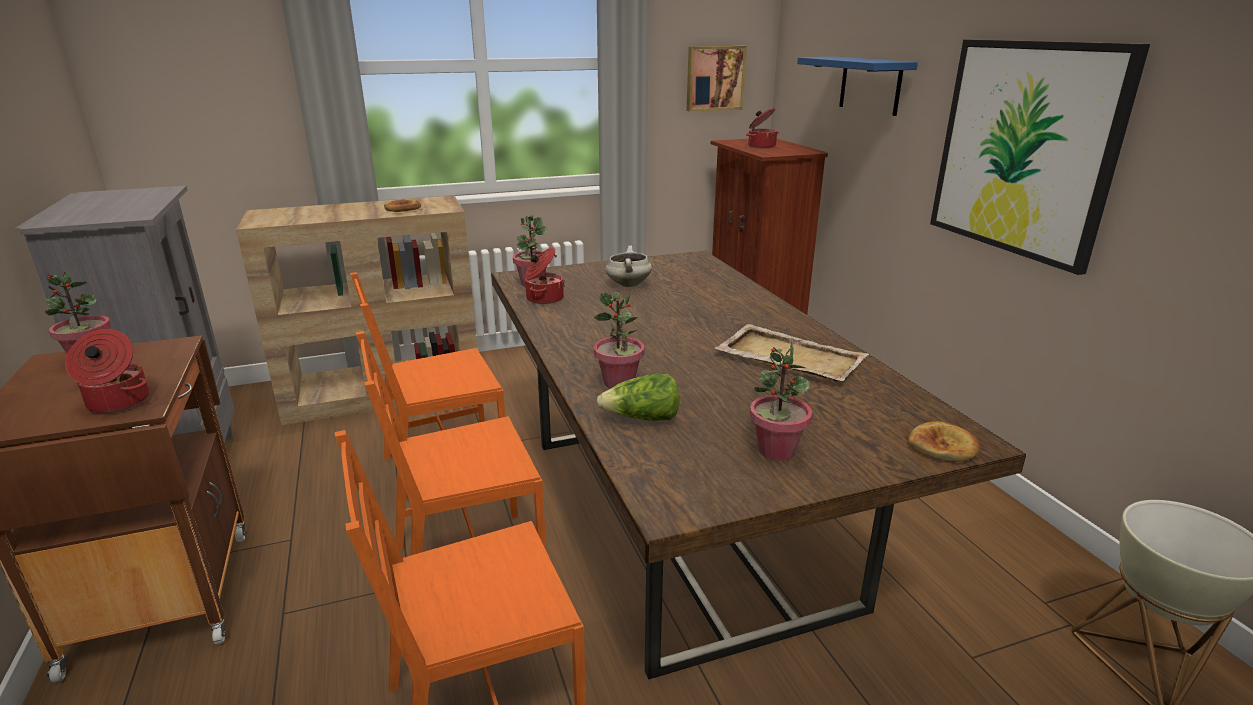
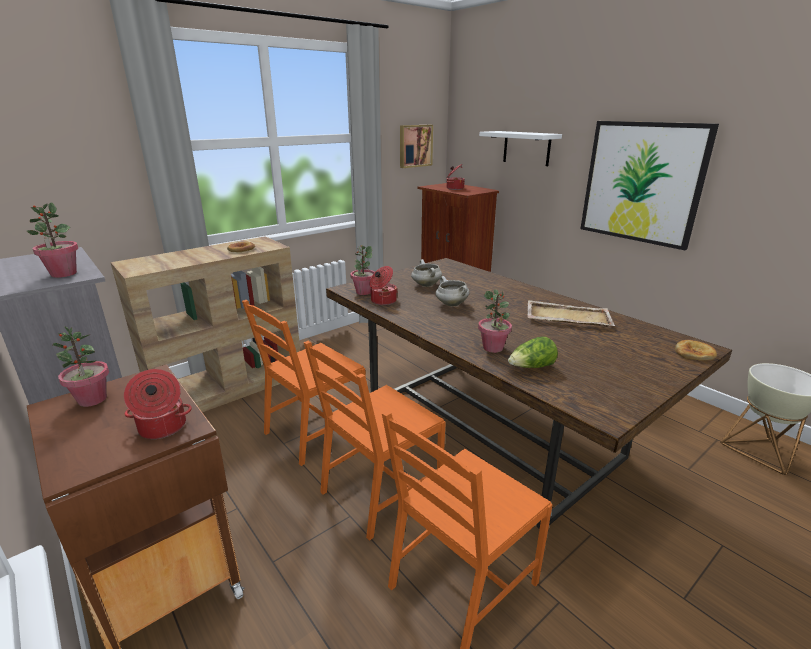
camera: 20 degrees left, 0 degrees up
(632, 315) = (451, 304): none -> white cooking pot
(776, 451) = (621, 372): potted plant -> potted plant (63, 274)
(870, 85) = (526, 148): blue shelf -> white shelf

